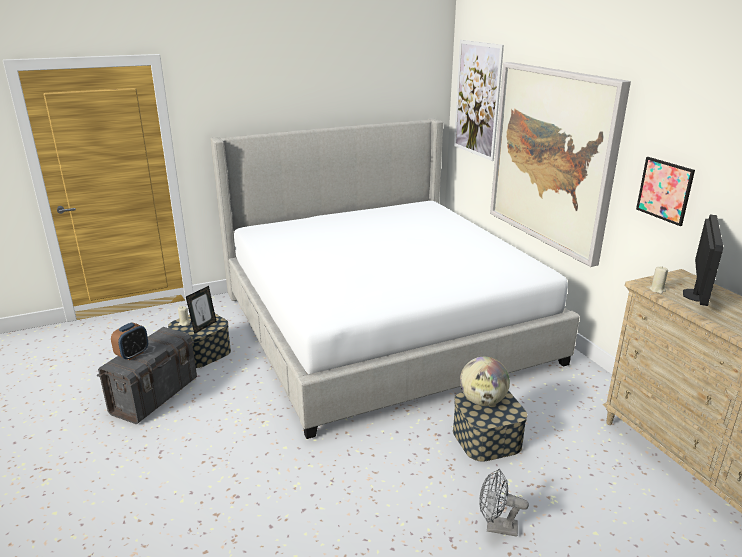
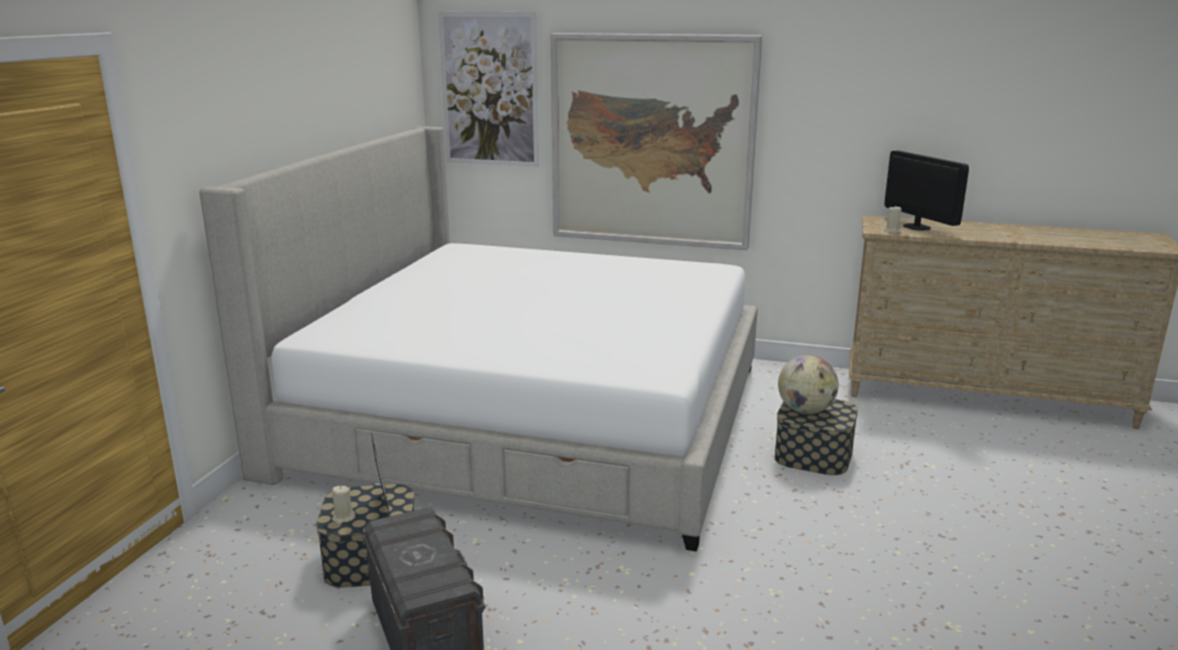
camera: 50 degrees left, 5 degrees down
(132, 354) = (416, 569): alarm clock -> none
(496, 527) = (944, 506): grey fan -> none
(664, 190) = (826, 142): picture -> none

